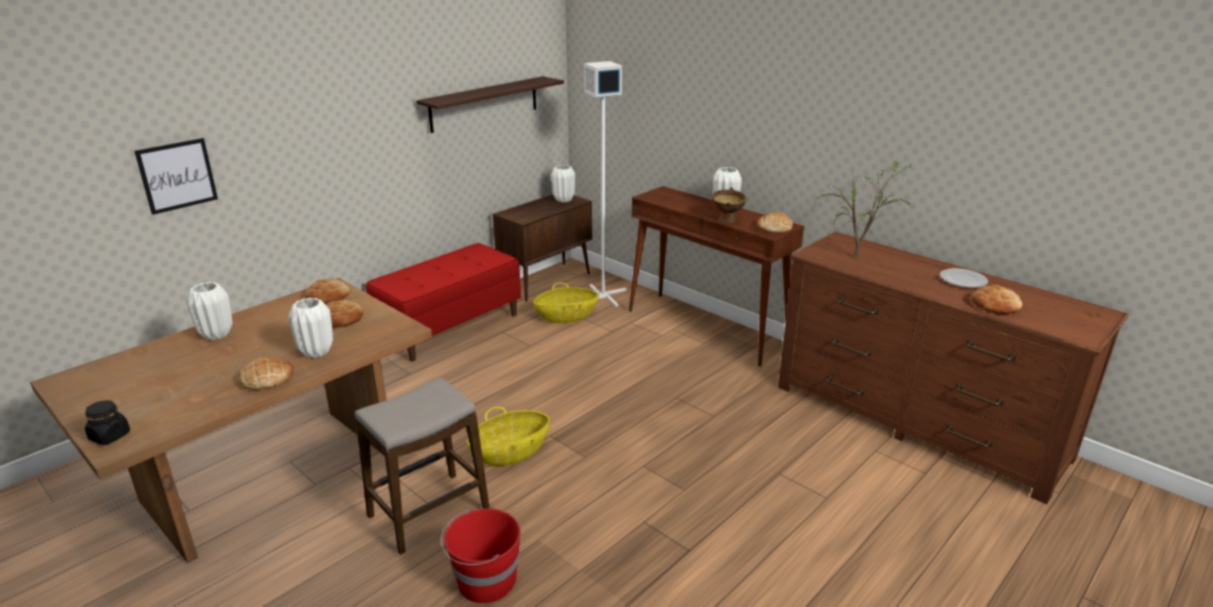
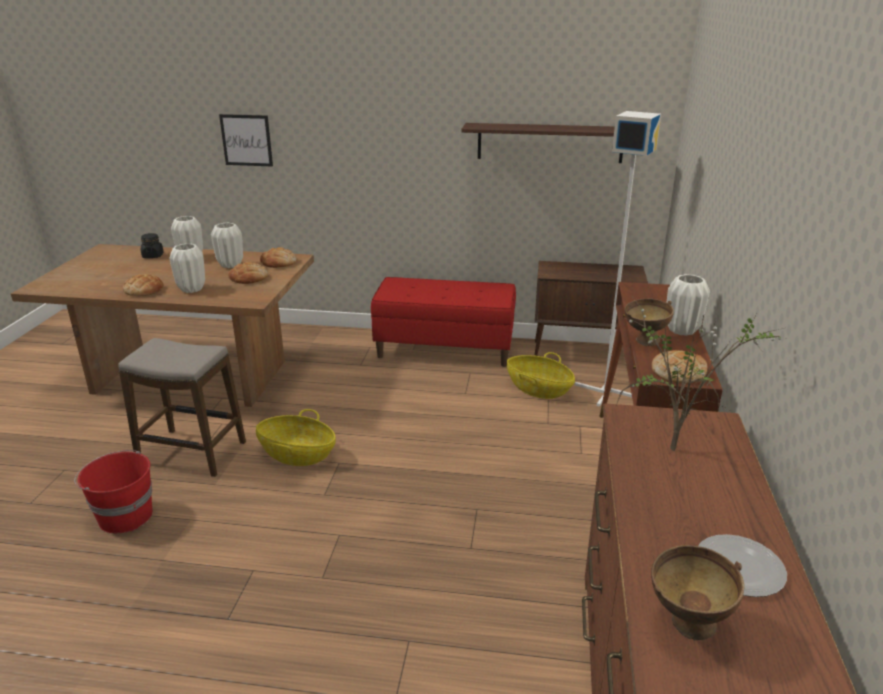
camera: 55 degrees right, 0 degrees up
(109, 436) = (48, 282): black jar -> black jar (153, 256)
(564, 200) = (624, 273): white vase -> white vase (230, 265)
(995, 305) = (685, 626): bread -> brown bowl

